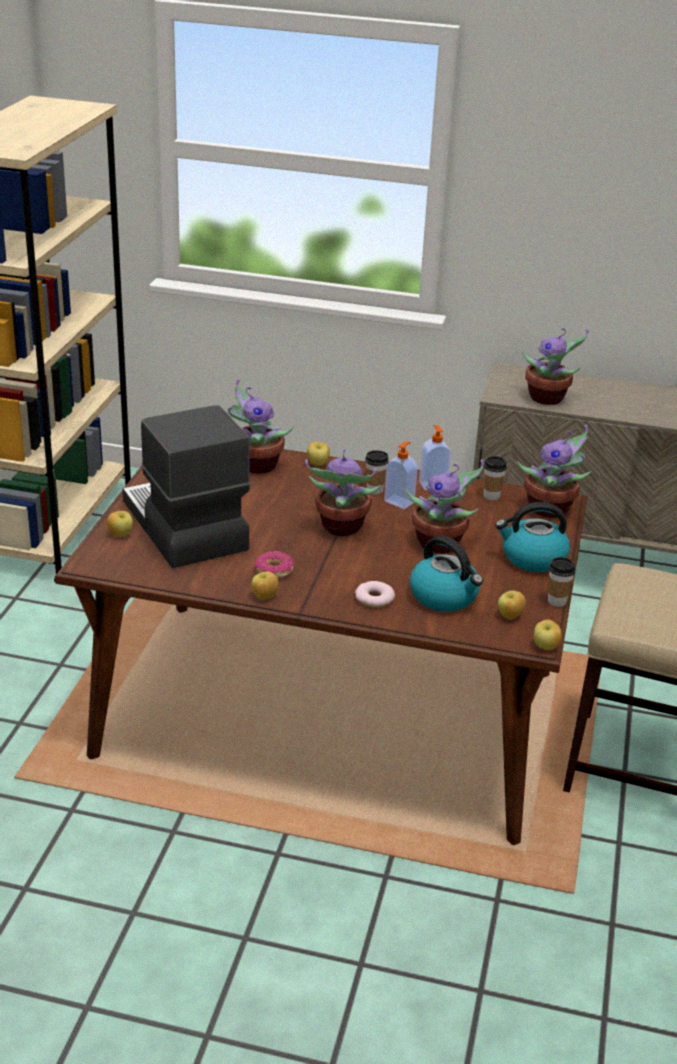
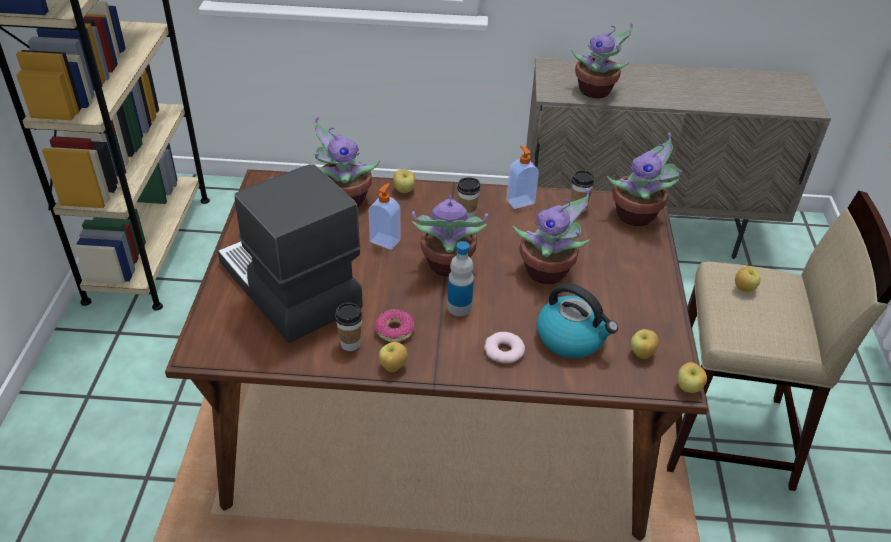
camera: 10 degrees left, 10 degrees up
(121, 534) = (226, 306): apple -> apple (743, 288)
(342, 560) = (459, 307): none -> bottle
(400, 501) = (494, 225): soap dispenser -> soap dispenser (385, 240)
(532, 558) = (639, 277): kettle -> none
(557, 601) = (679, 327): cup -> cup (350, 344)

